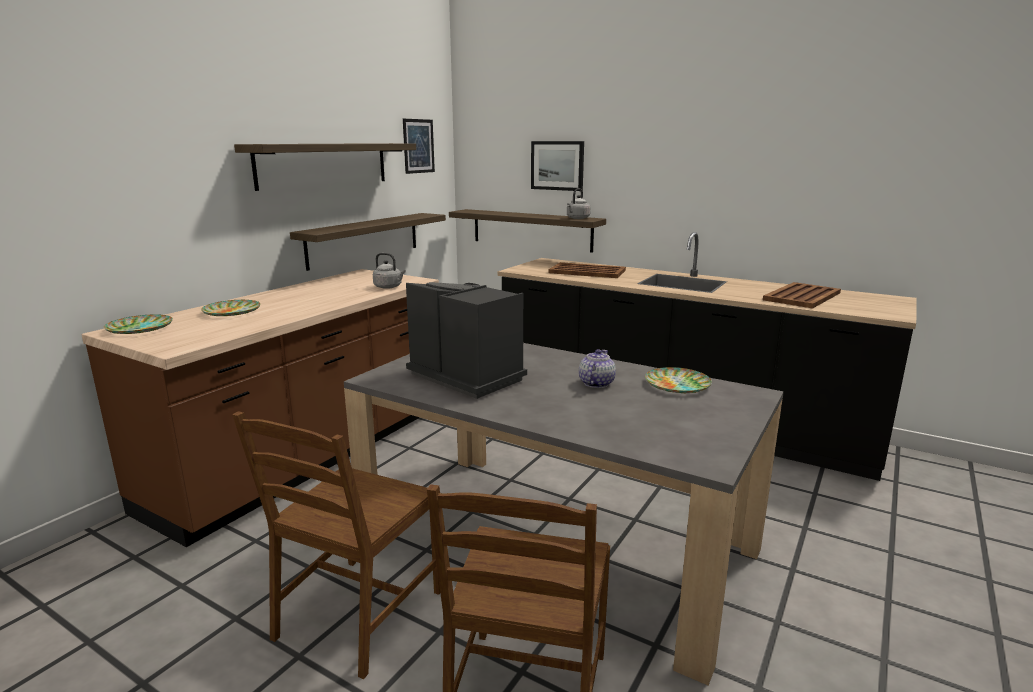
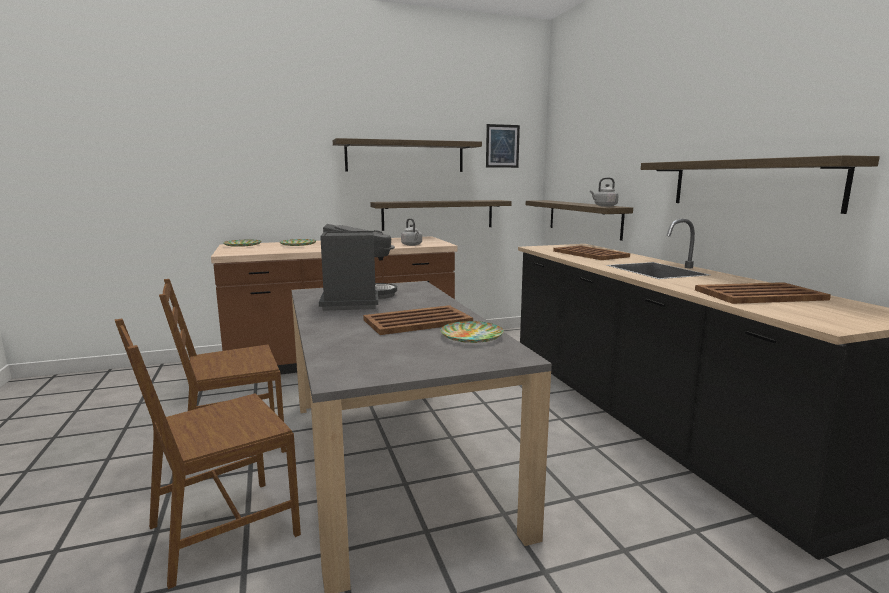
camera: 40 degrees right, 5 degrees down
(557, 165) = (603, 158): picture -> none
(596, 383) = (416, 321): teapot -> brown tray
(745, 199) = (750, 184): none -> shelf

